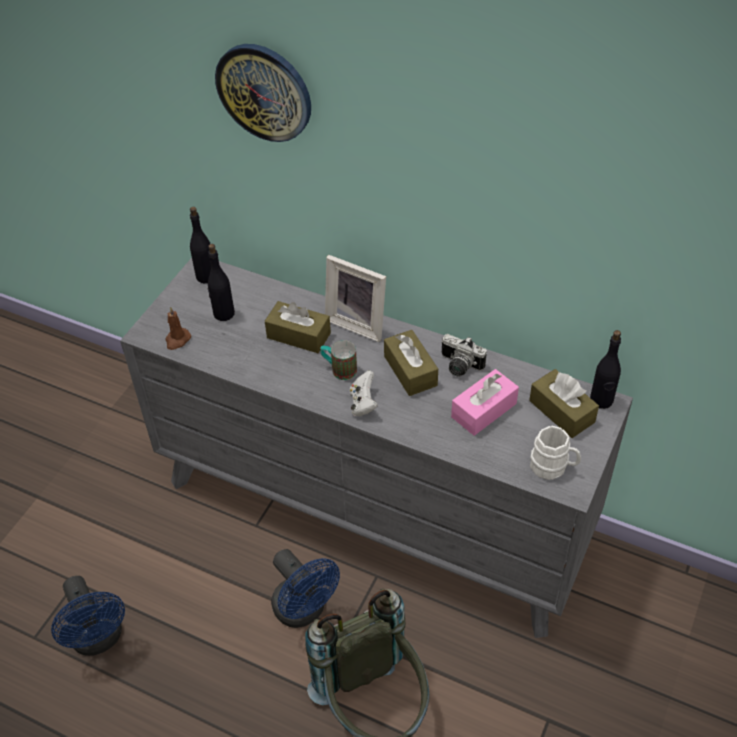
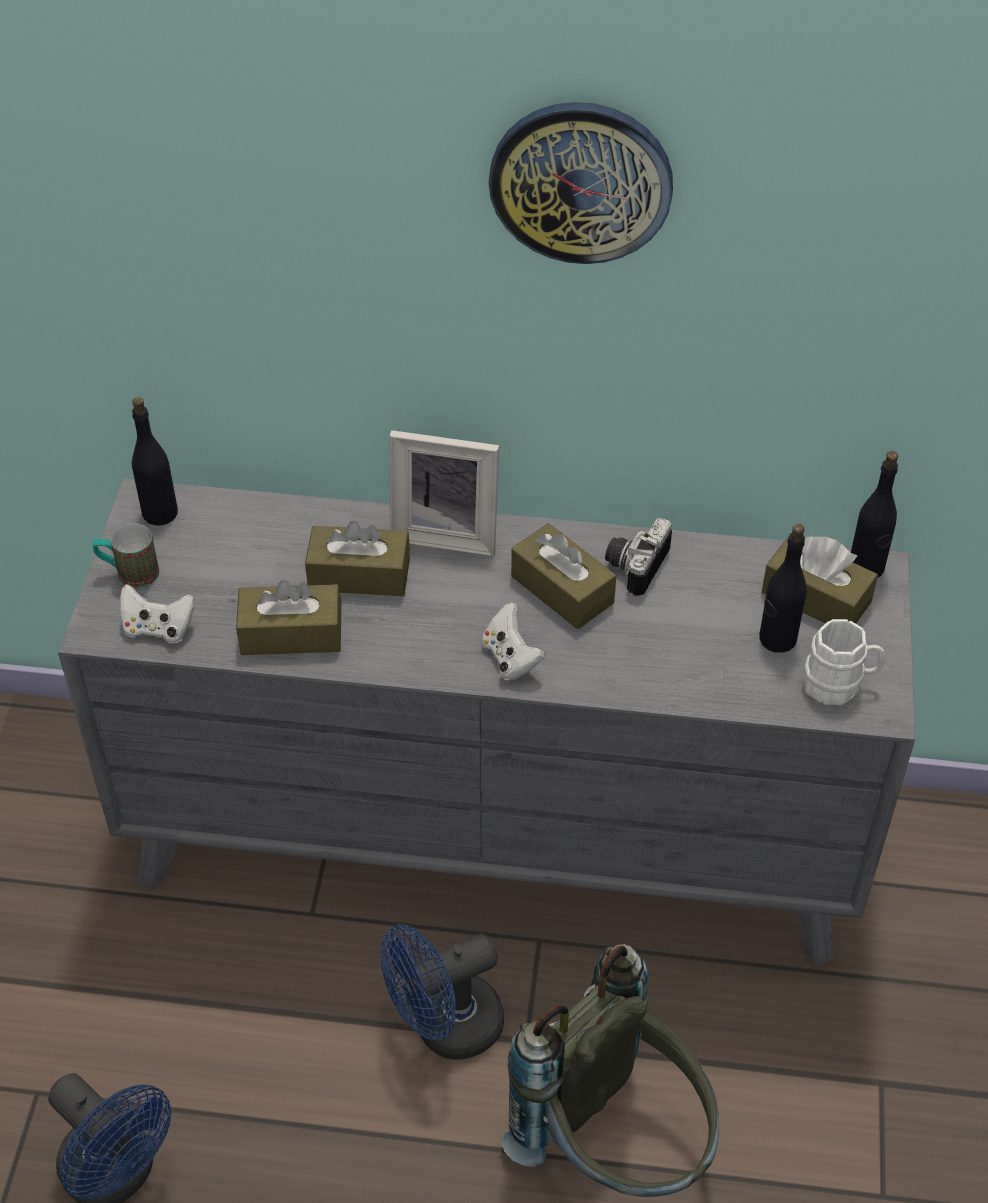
camera: 20 degrees left, 0 degrees up
(177, 340) = (158, 629): brown candle -> white game controller
(223, 314) = (218, 568): black bottle -> black bottle (777, 639)
(247, 360) = (291, 633): none -> brown tissue box
(264, 92) = (258, 180): wall clock -> wall clock (581, 181)
(304, 611) = (445, 1028): blue fan -> blue fan turned 120 degrees clockwise
(339, 369) = (448, 614): mug -> mug (129, 573)
(459, 366) = (634, 565): camera -> camera turned 105 degrees clockwise
(484, 410) = (700, 624): pink tissue box -> none

